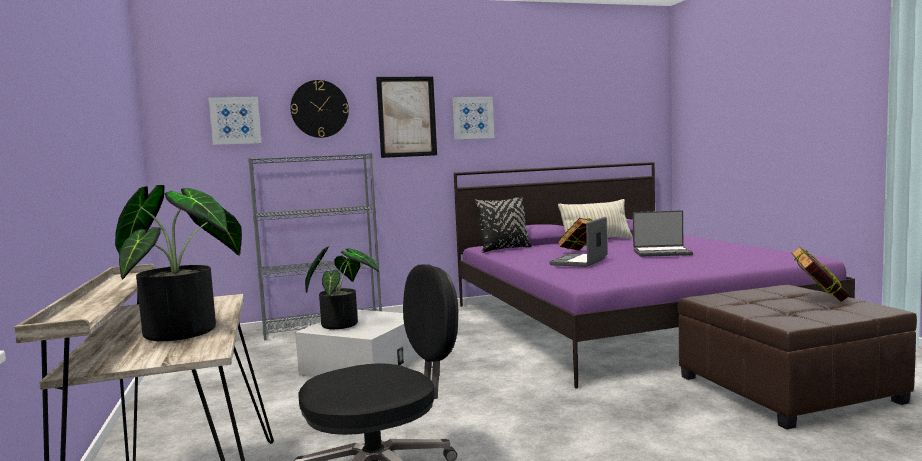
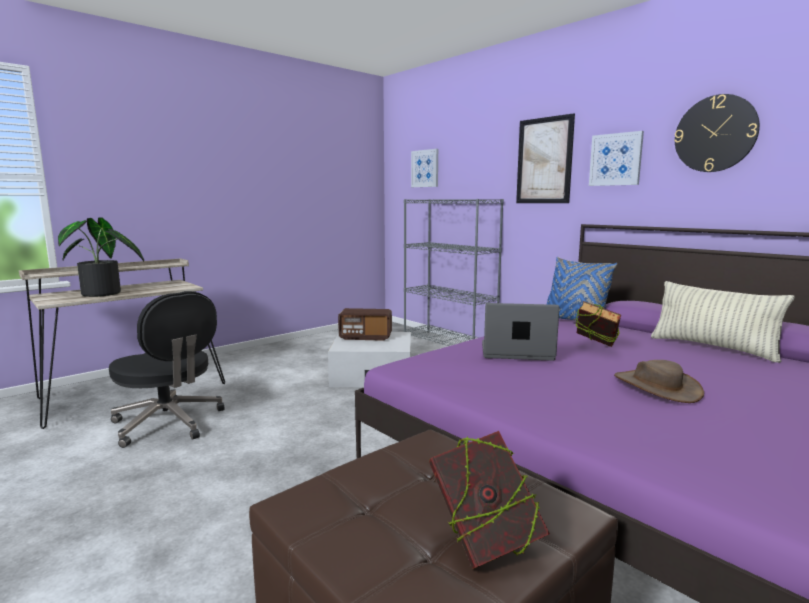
camera: 65 degrees right, 5 degrees up
(319, 109) = (475, 156): wall clock -> wall clock (715, 134)
(343, 324) = (365, 337): potted plant -> radio
(504, 249) = (575, 321): black pillow -> blue pillow
(662, 252) = (656, 386): laptop -> brown hat

